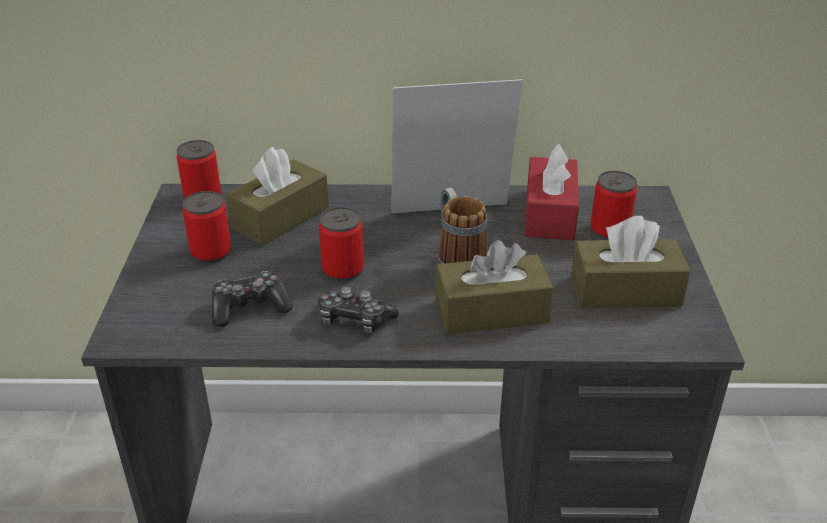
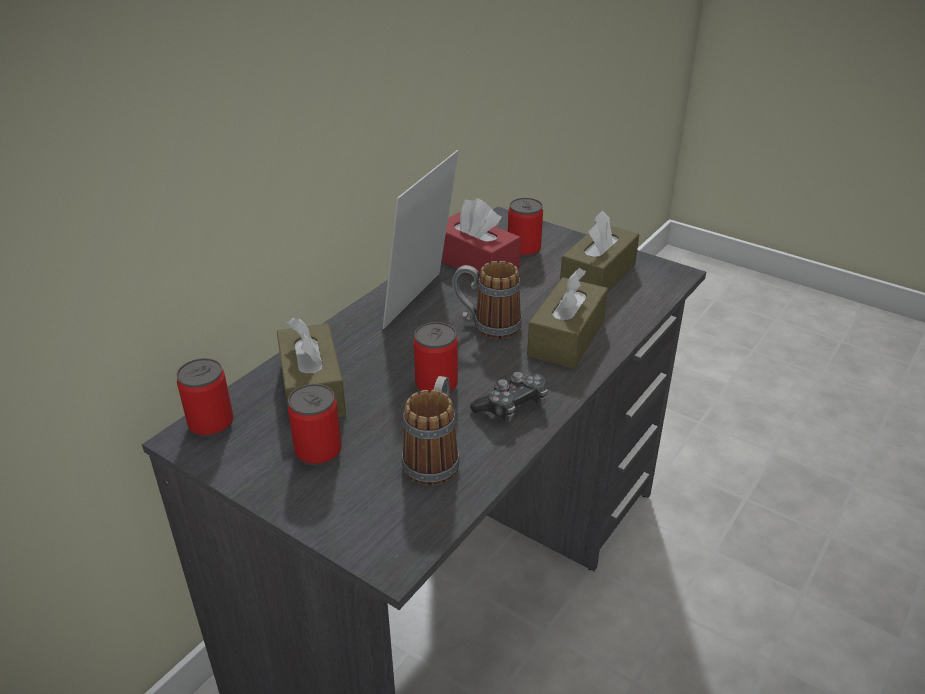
camera: 55 degrees left, 0 degrees up
(250, 307) = (434, 457): game controller -> mug

